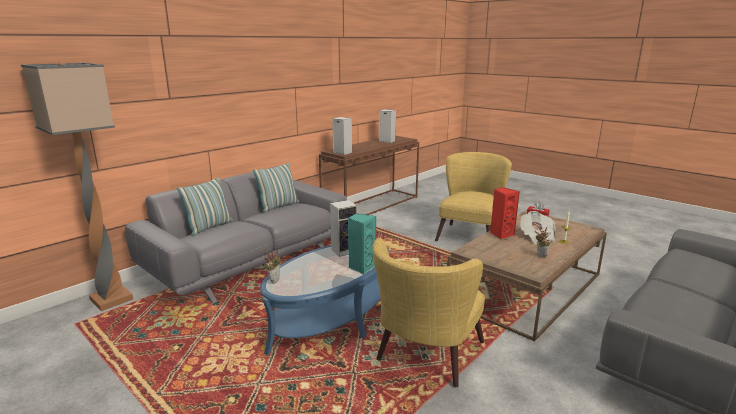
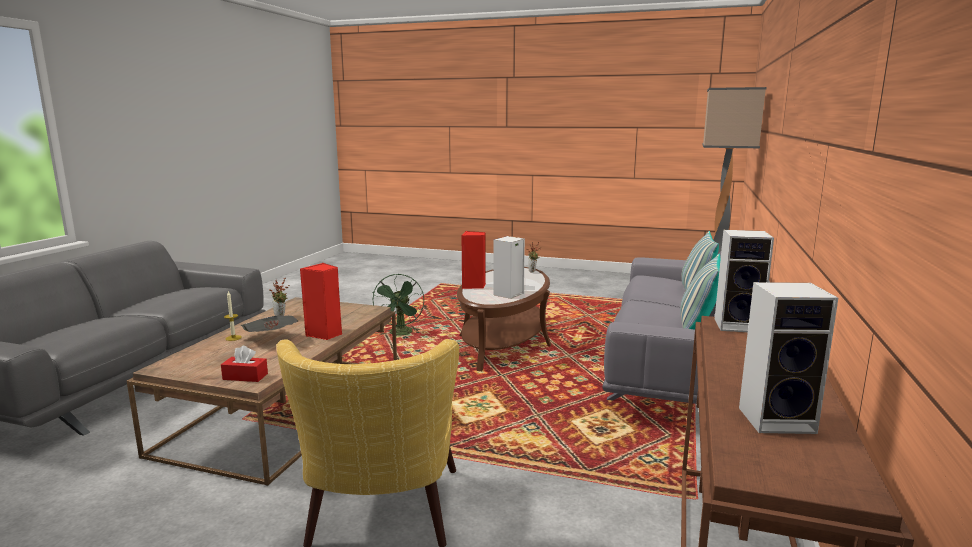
camera: 155 degrees right, 5 degrees down
(330, 318) = (504, 340): blue coffee table -> brown coffee table
(361, 267) = (473, 286): turquoise speaker -> red speaker
(425, 357) = (401, 334): yellow armchair -> green fan

